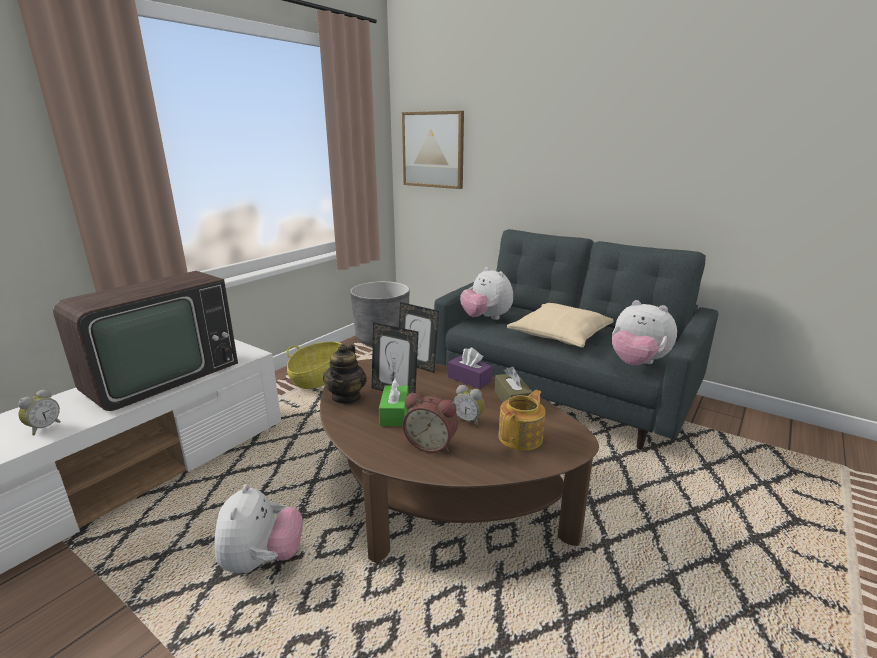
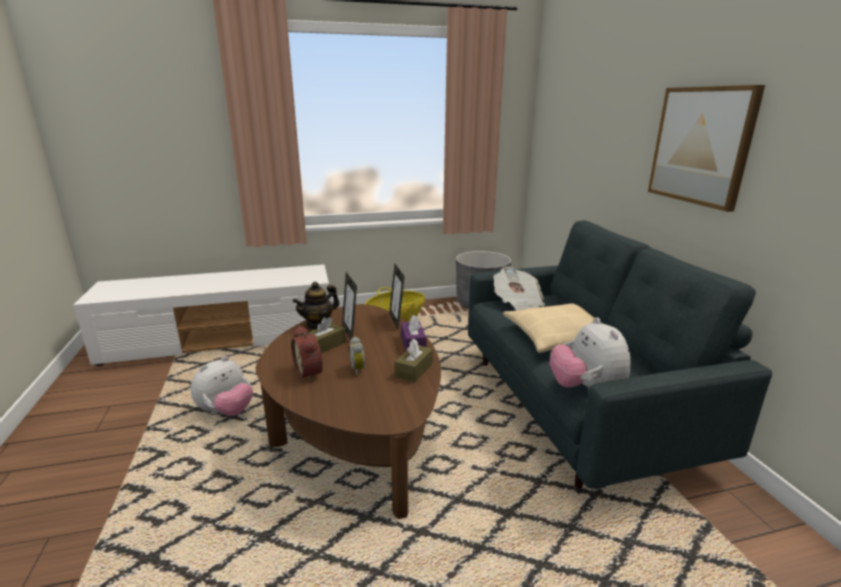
camera: 40 degrees right, 0 degrees up
(43, 428) = (179, 288): alarm clock -> none
(158, 376) = (256, 278): television -> none
(394, 413) = (325, 345): green tissue box -> brown tissue box
(433, 150) = (557, 131): picture -> picture (701, 145)
(486, 318) = (517, 304): plush toy -> newspaper
(521, 437) = (370, 396): teapot -> none

